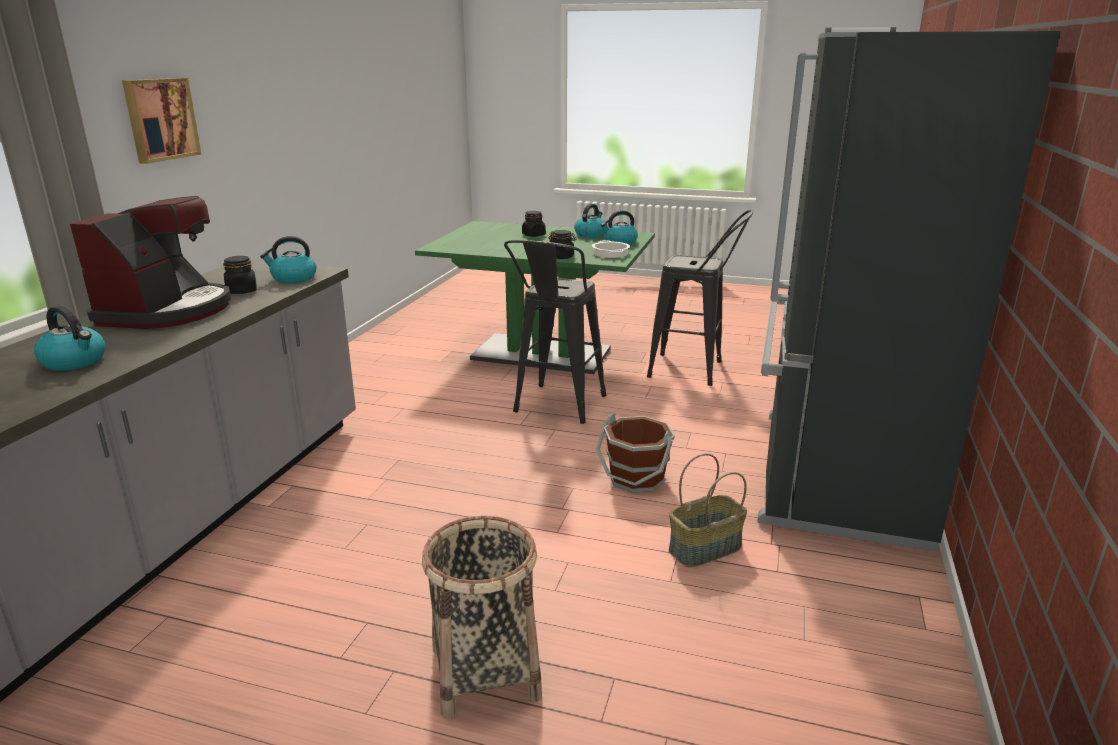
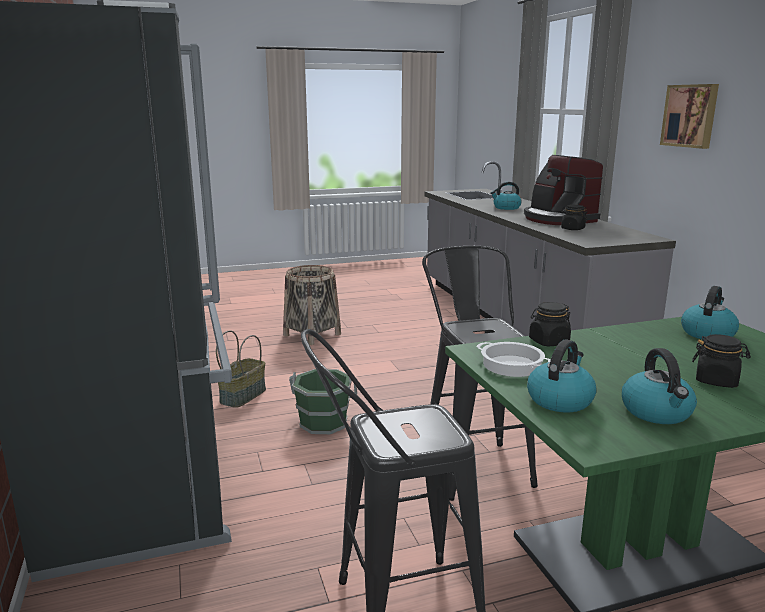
camera: 145 degrees right, 5 degrees down
(293, 278) = (582, 237): kettle -> kettle (707, 333)
(636, 478) = (323, 422): brown bucket -> green bucket

